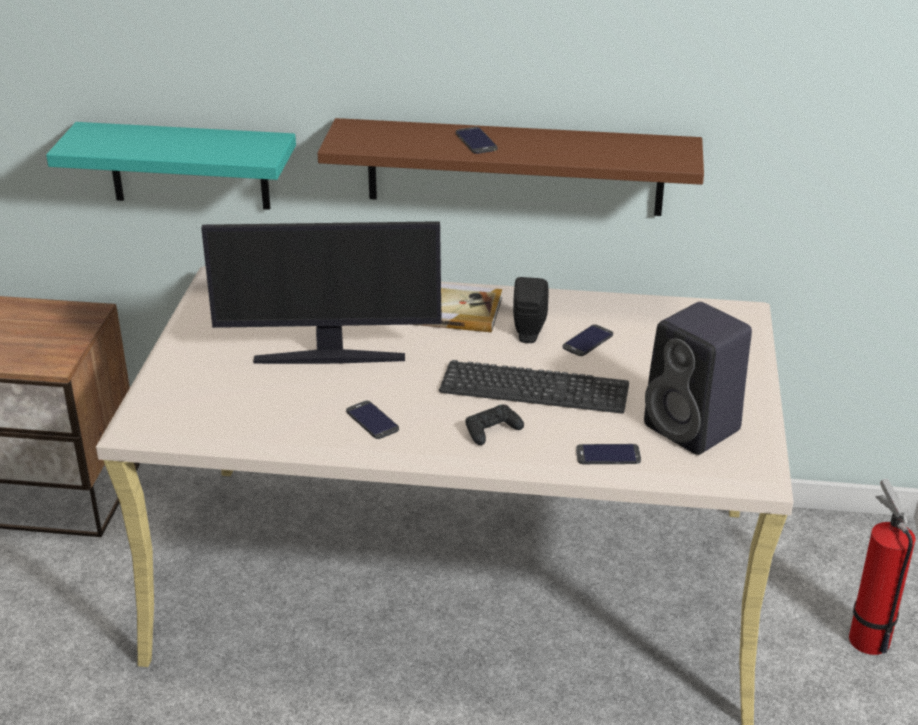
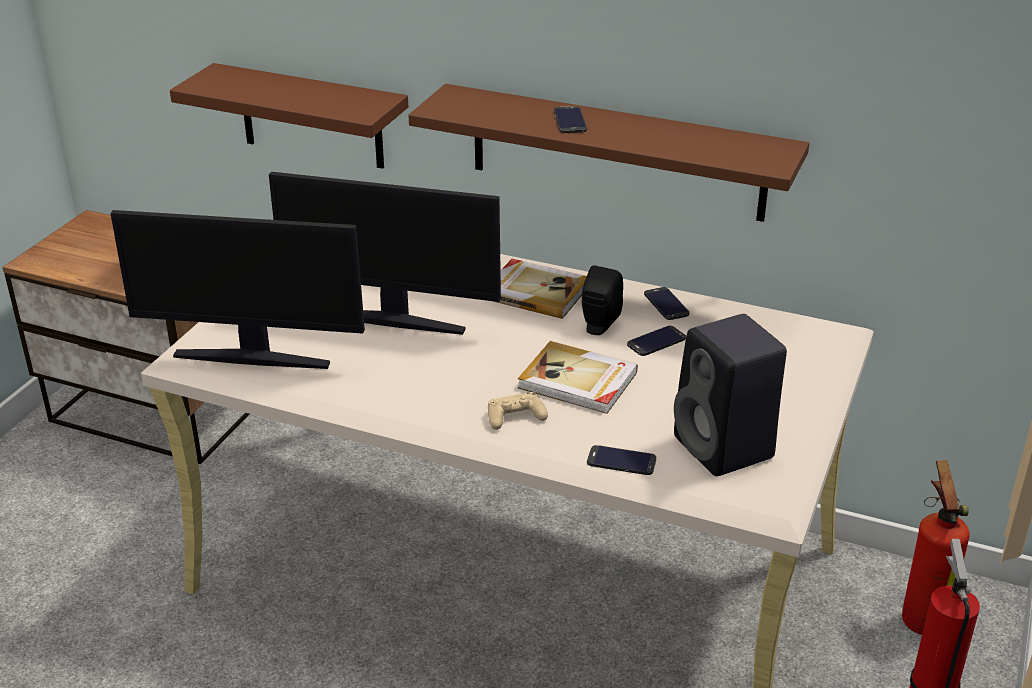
camera: 15 degrees right, 0 degrees up
(189, 166) = (311, 117): turquoise shelf -> brown shelf
(209, 413) = (253, 357): none -> monitor
(372, 420) = (402, 388): phone -> phone (666, 304)
(492, 430) = (515, 417): black game controller -> beige game controller
(534, 389) = (578, 381): keyboard -> book
(835, 559) = (922, 617): none -> fire extinguisher

